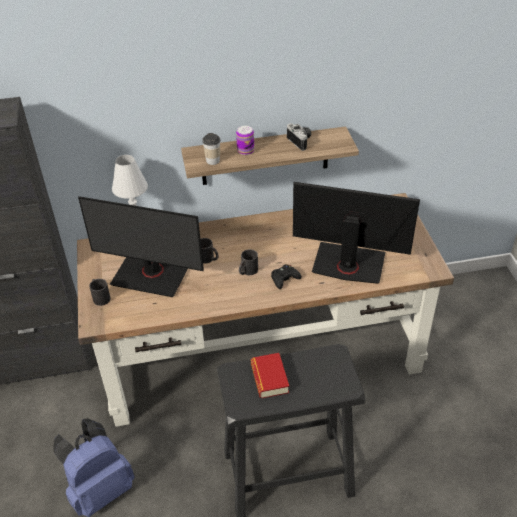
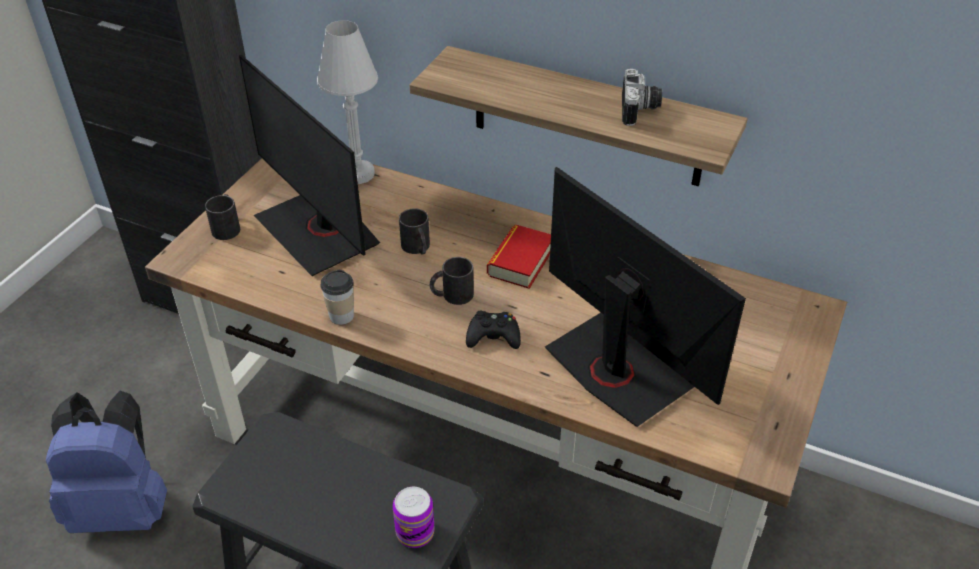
camera: 35 degrees right, 0 degrees up
(213, 161) = (467, 82): cup -> cup (341, 316)
(245, 150) = (534, 87): can -> can (415, 533)
(269, 378) = (312, 475): book -> book (520, 262)

